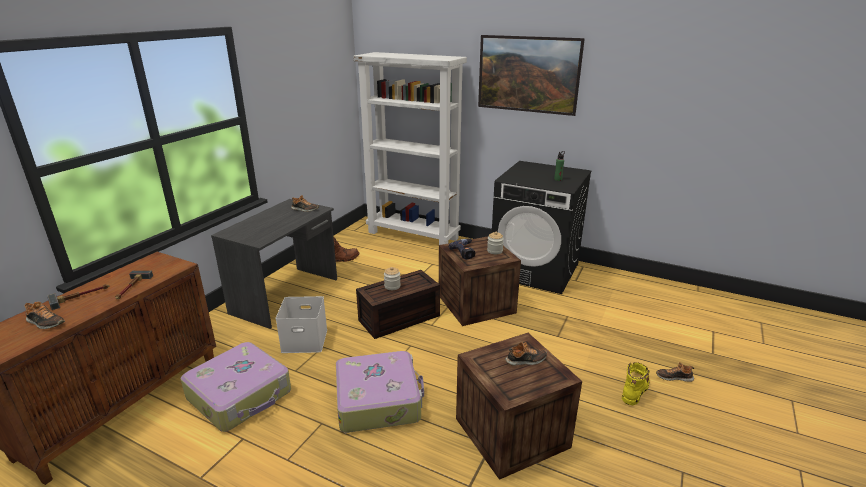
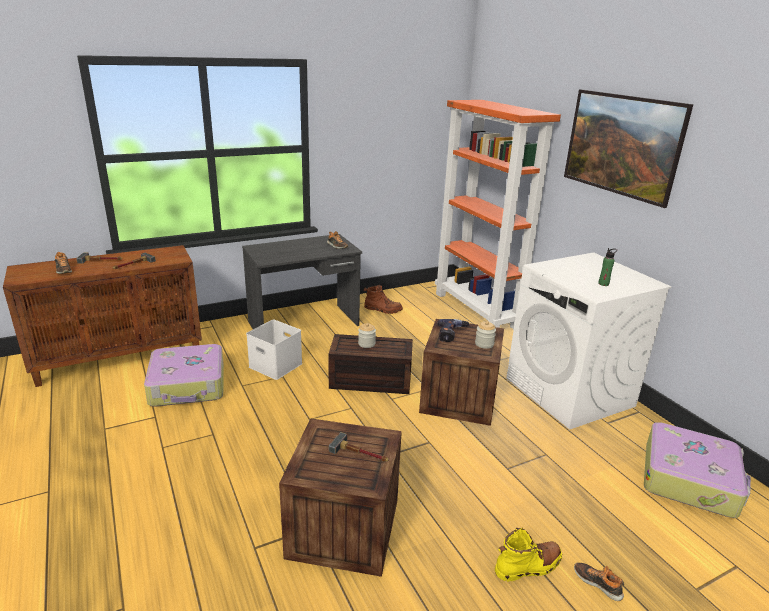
camera: 35 degrees right, 0 degrees up
(379, 400) = (272, 439): suitcase -> suitcase (690, 479)
(414, 235) = (477, 310): white bookcase -> orange bookcase
(526, 360) = (360, 453): shoe -> hammer
(535, 270) = (569, 392): black washing machine -> white washing machine

